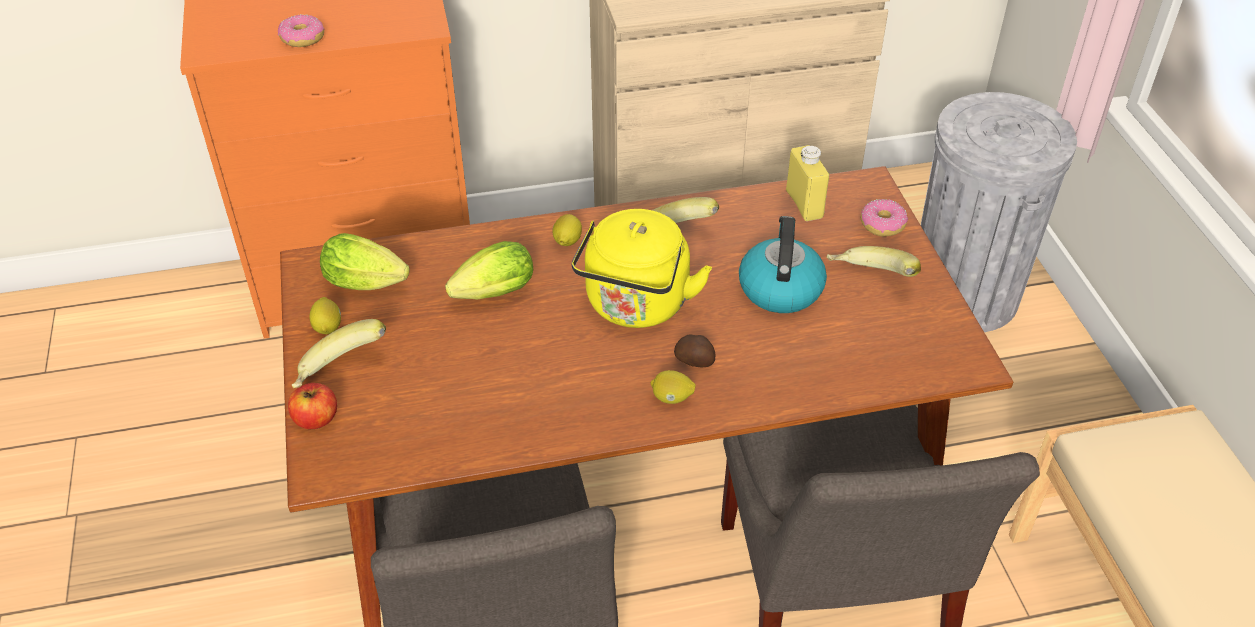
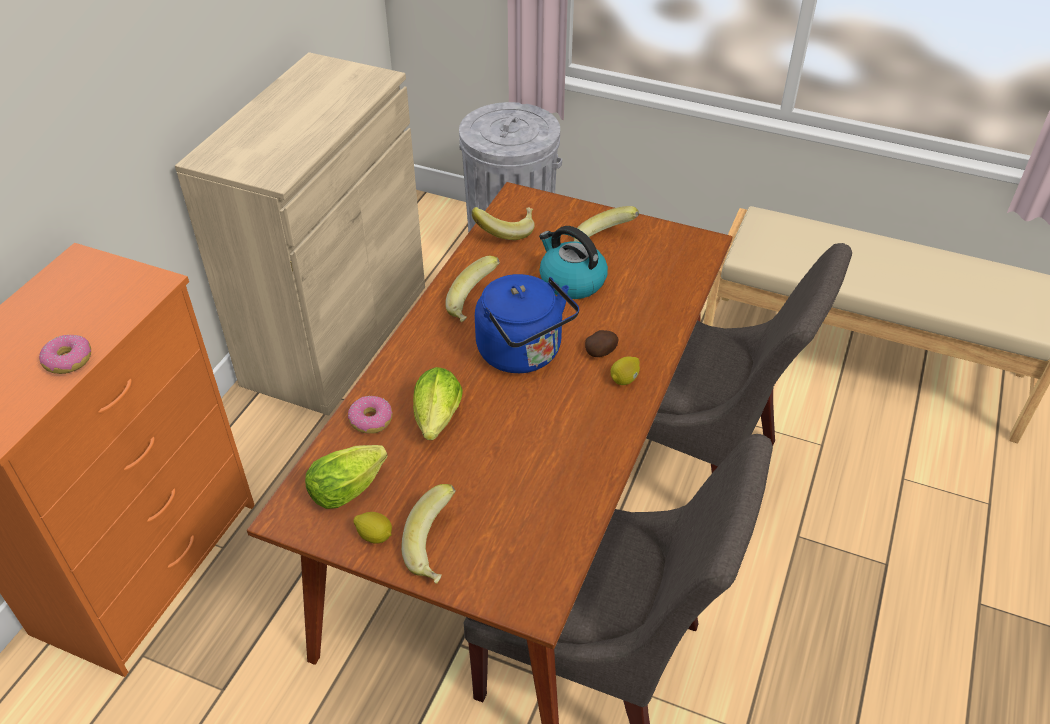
camera: 55 degrees left, 0 degrees up
(316, 419) = (474, 587): apple -> none
(567, 242) = (422, 356): lemon -> none
(636, 306) = (523, 354): yellow kettle -> blue kettle
(804, 204) = (505, 231): yellow bottle -> banana
(882, 224) = (558, 211): donut -> donut (371, 420)

